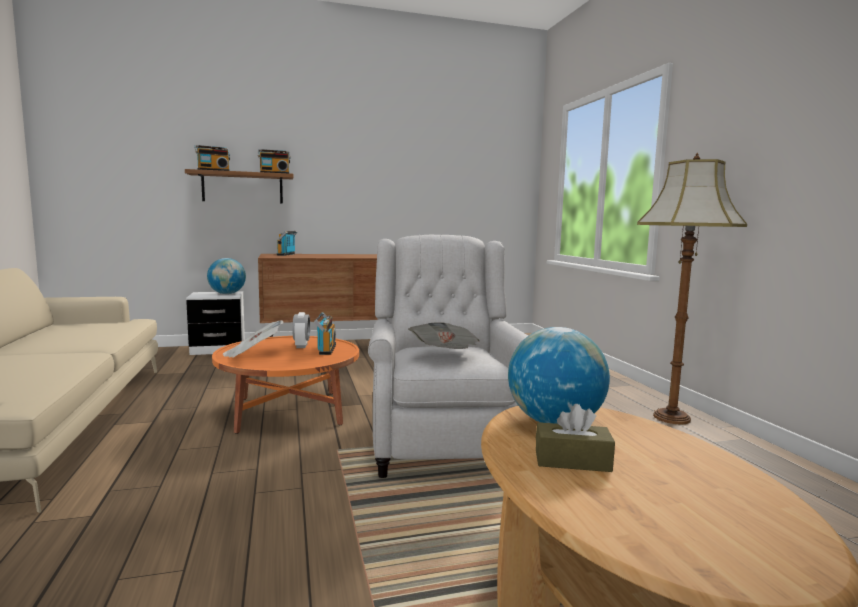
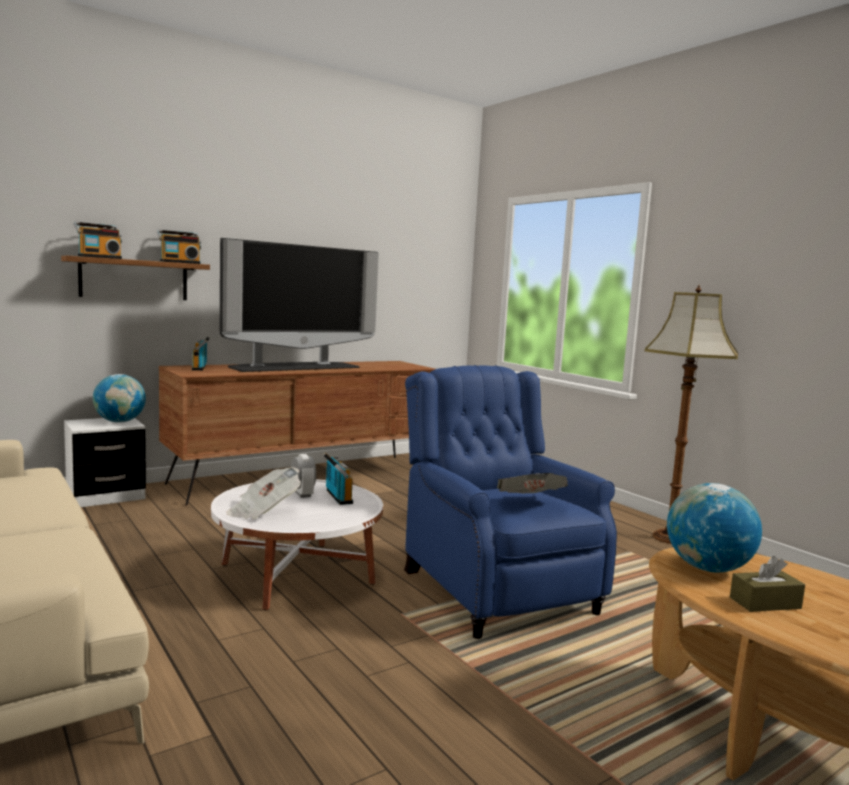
camera: 20 degrees left, 0 degrees up
(289, 411) = (297, 574): orange coffee table -> white coffee table
(363, 255) = (294, 367): none -> television
(443, 442) = (496, 590): white armchair -> blue armchair

